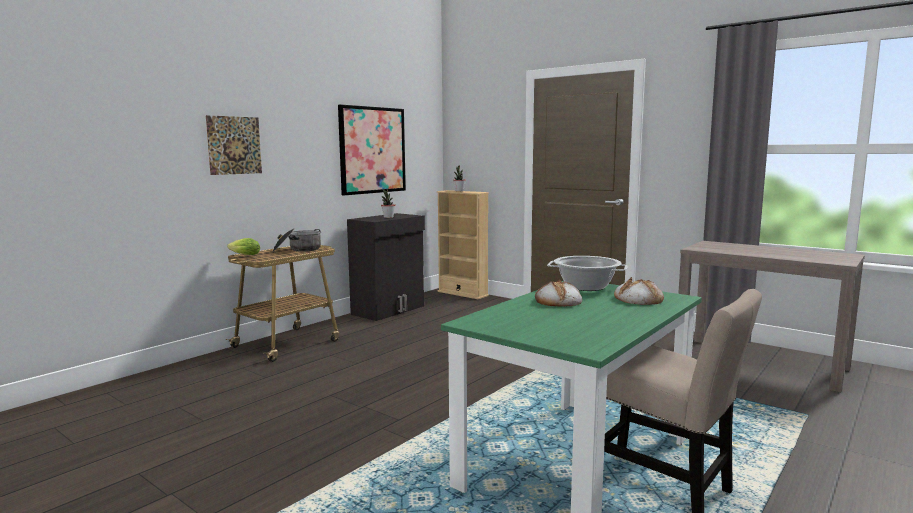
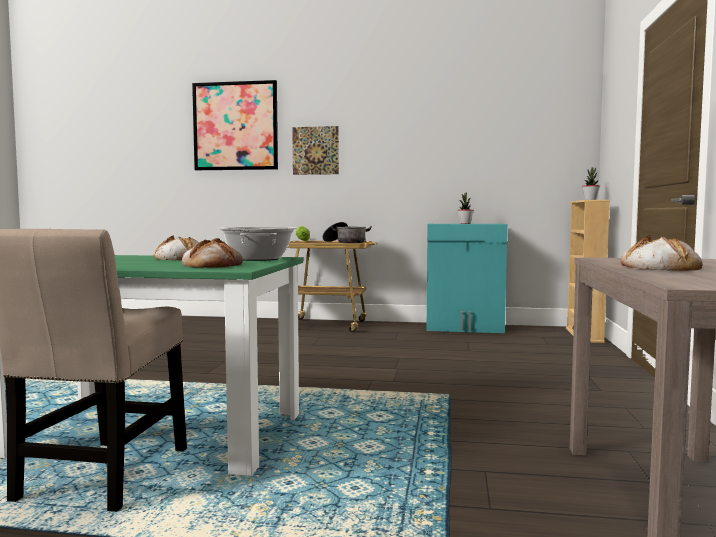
camera: 60 degrees right, 5 degrees down
(372, 150) = (474, 153): picture -> picture (235, 126)
(389, 310) = (465, 328): black cabinet -> turquoise cabinet
(757, 252) = (659, 267): none -> bread

